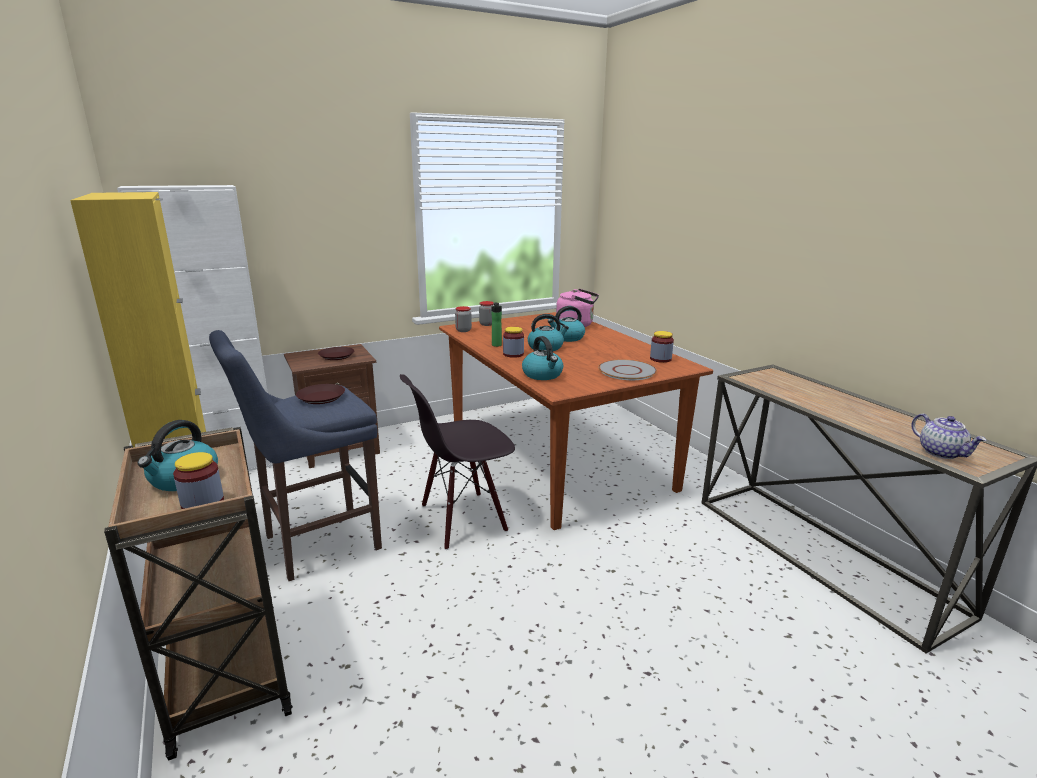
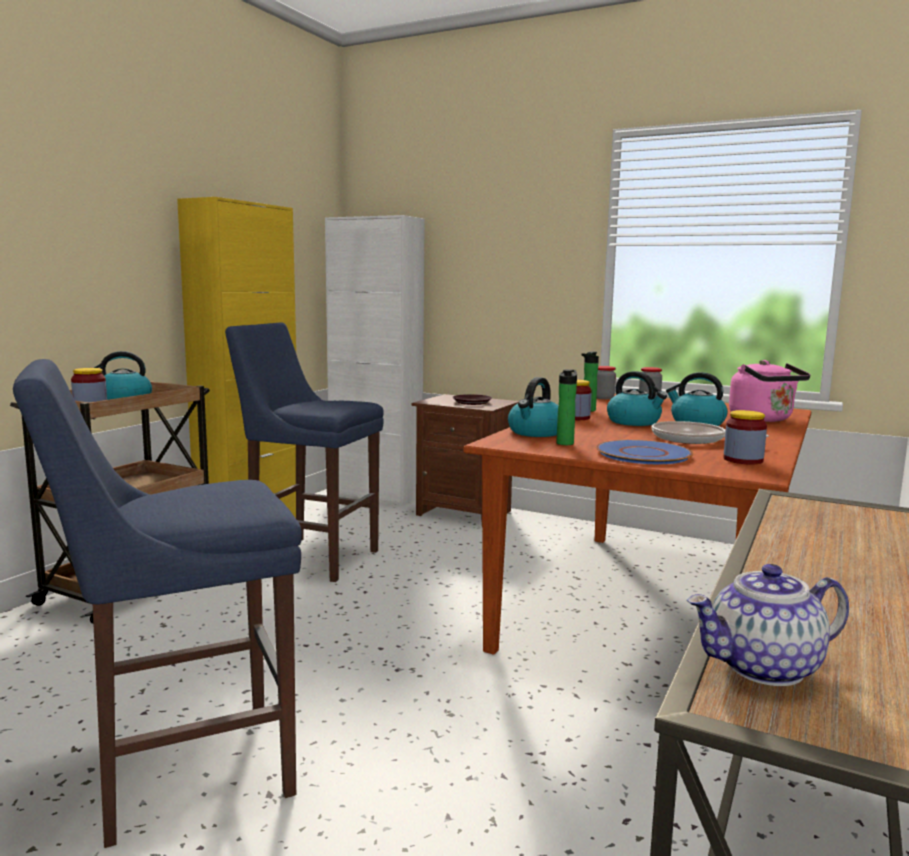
camera: 55 degrees right, 10 degrees down
(321, 397) = (333, 403): brown plate -> none
(462, 519) = (432, 599): black chair -> none
(580, 377) = (565, 443): none -> bottle
(596, 710) = (181, 772): none -> blue stool
(605, 352) = (693, 439): none -> frying pan
(627, 371) = (643, 454): grey plate -> blue plate
(941, 453) = (764, 668): teapot -> teapot turned 45 degrees clockwise

